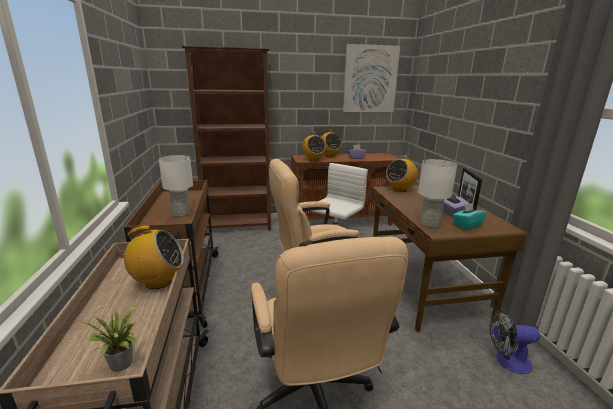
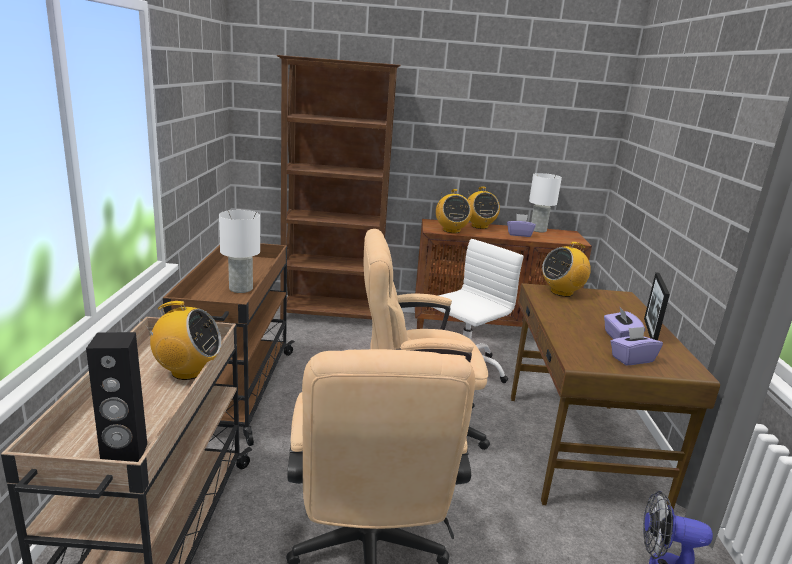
camera: 10 degrees right, 0 degrees up
(121, 366) = (124, 454): potted plant -> black speaker
(370, 79) = (556, 115): picture -> none
(429, 223) = (575, 349): white table lamp -> white table lamp (538, 230)
(467, 225) = (632, 359): turquoise tissue box -> purple tissue box

